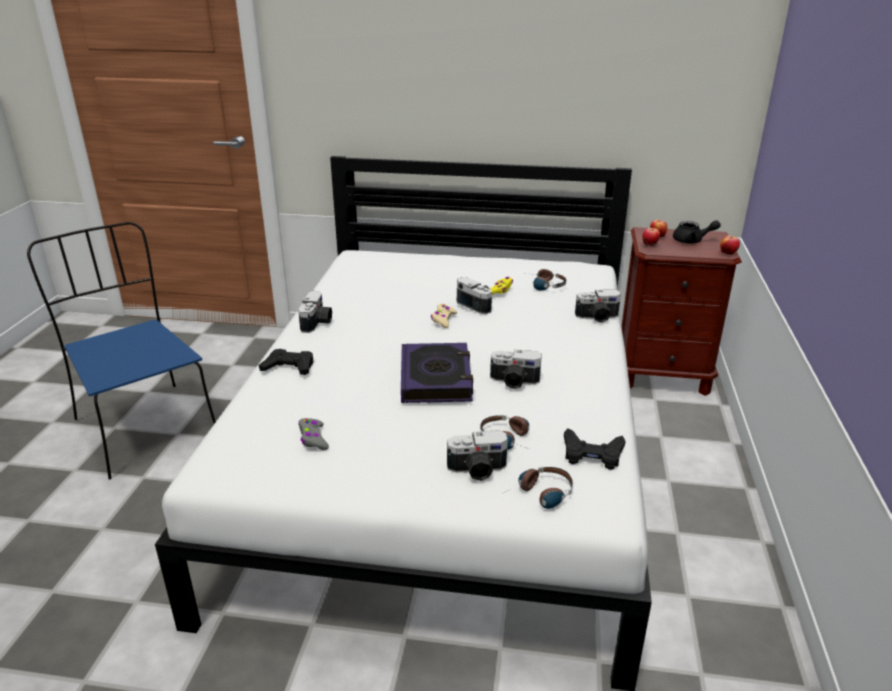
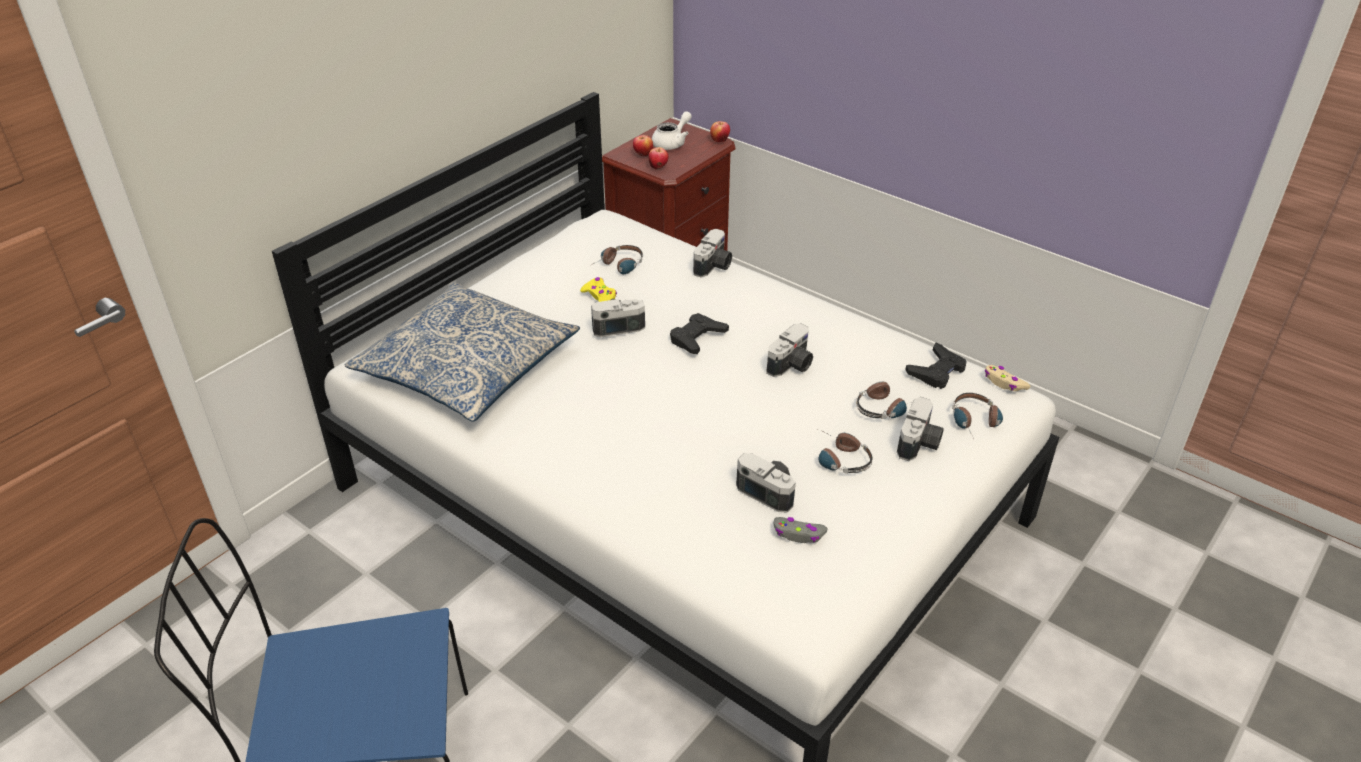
camera: 60 degrees left, 10 degrees up
(289, 367) = (631, 512): black game controller -> black game controller (697, 338)
(317, 323) = (539, 458): camera -> camera (769, 491)
(382, 278) = (467, 367): none -> pillow
(419, 433) = (837, 458): none -> headphones
(436, 379) = (749, 411): book -> none
(443, 320) = (628, 361): beige game controller -> beige game controller (1004, 383)
(692, 241) = (672, 143): black teapot -> white teapot

